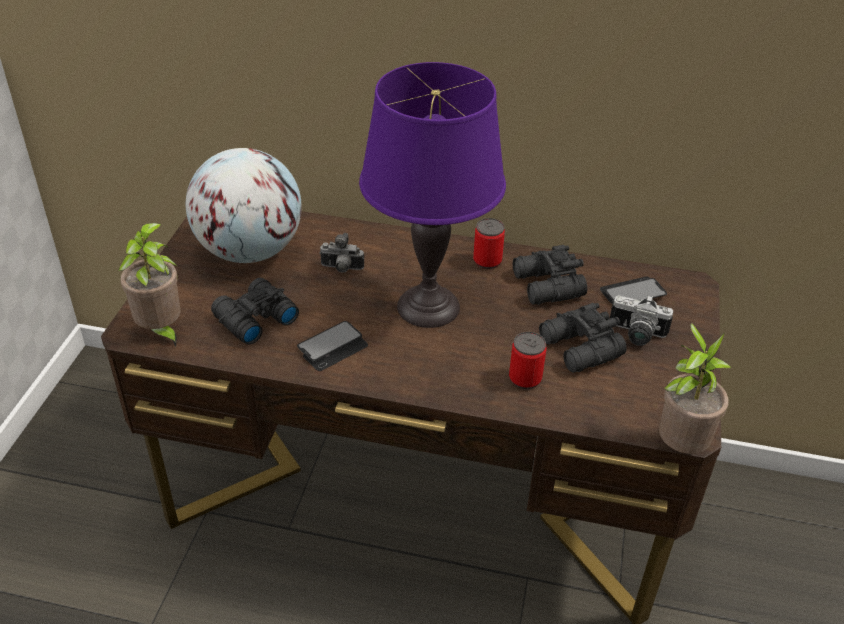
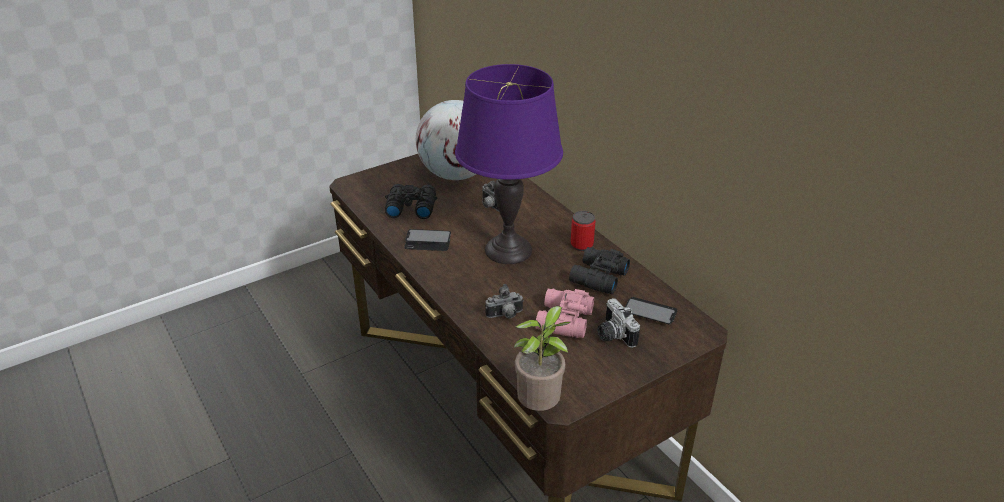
camera: 45 degrees right, 5 degrees down
(161, 331) = (361, 190): potted plant -> none
(525, 378) = (505, 315): can -> camera
(579, 349) = (562, 321): black binoculars -> pink binoculars

